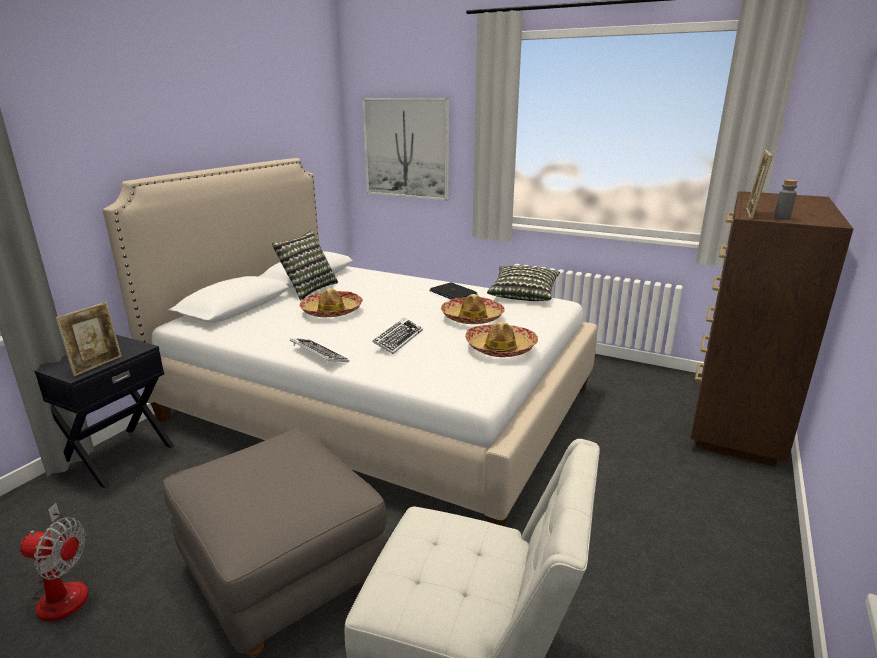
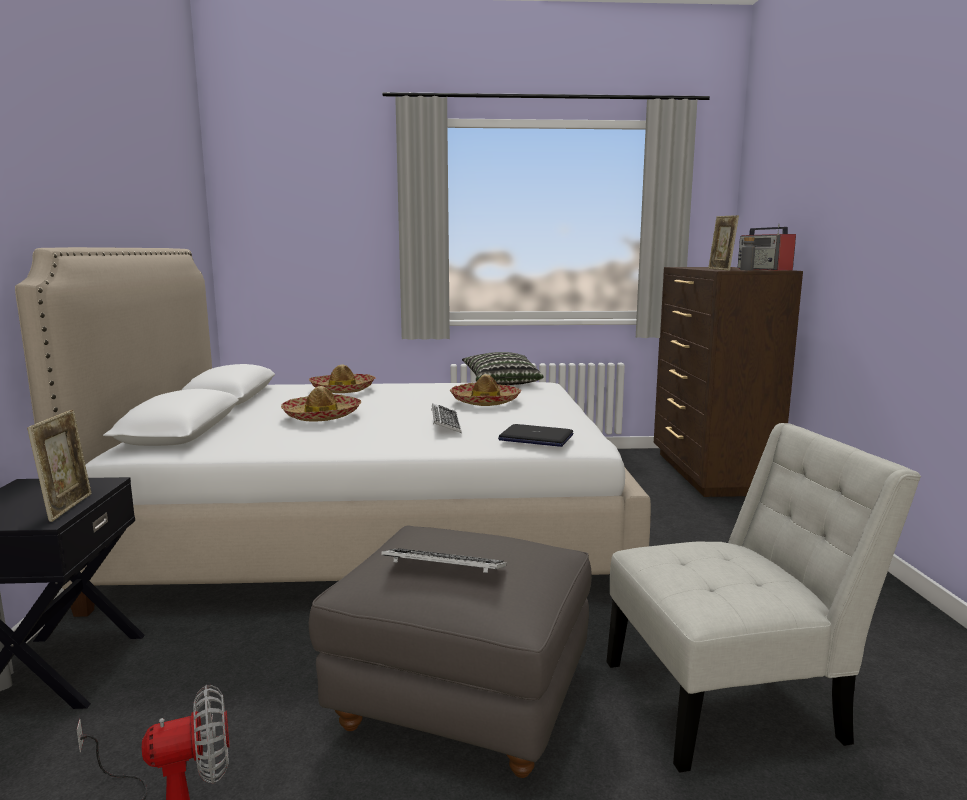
camera: 30 degrees left, 10 degrees down
(308, 289) = (251, 405): pillow -> none
(318, 355) = (378, 447): keyboard -> keyboard (444, 568)
(406, 148) = (304, 243): picture -> none
(452, 293) = (430, 389): laptop -> laptop (535, 438)
(500, 348) = (554, 415): hat -> hat (343, 390)
(816, 217) = (764, 269): none -> radio

